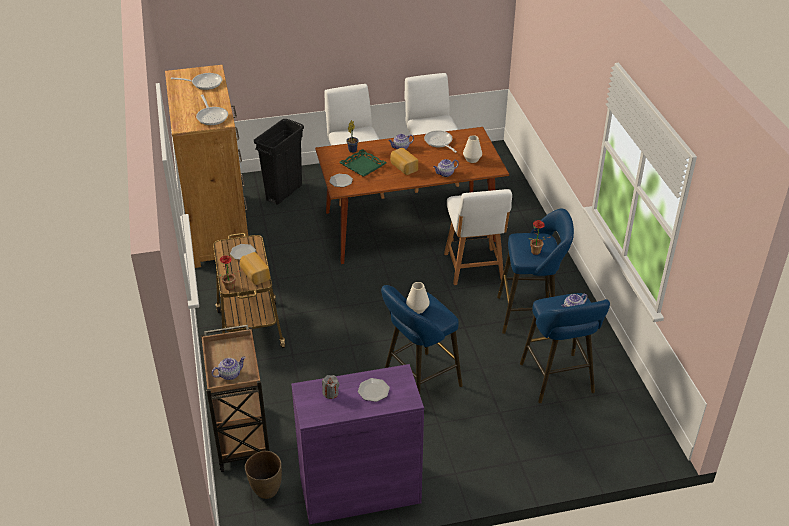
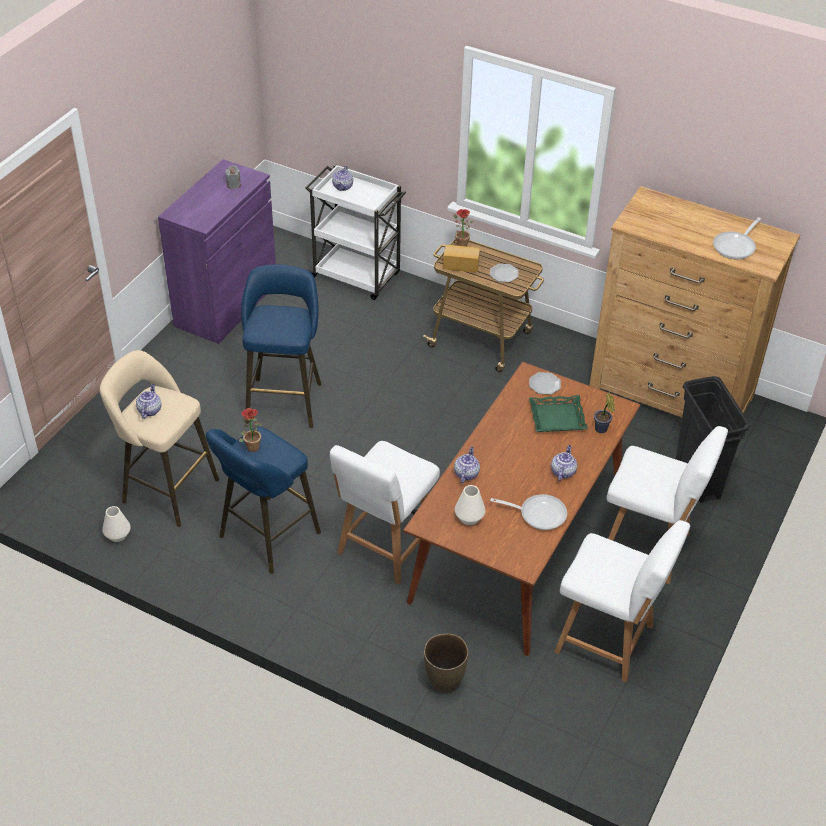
camera: 130 degrees right, 5 degrees up
(212, 116) = (649, 221): frying pan -> none
(241, 436) = (357, 276): brown cart -> white cart
(266, 491) = (288, 263): brown vase -> brown vase (444, 681)
(373, 391) = (207, 203): plate -> none
(403, 167) = (518, 448): bread -> none
(417, 308) = (286, 320): white vase -> white vase (117, 535)
(474, 268) = (385, 547): white chair -> white chair turned 90 degrees counterclockwise
(558, 381) = (166, 489): blue stool -> beige stool

